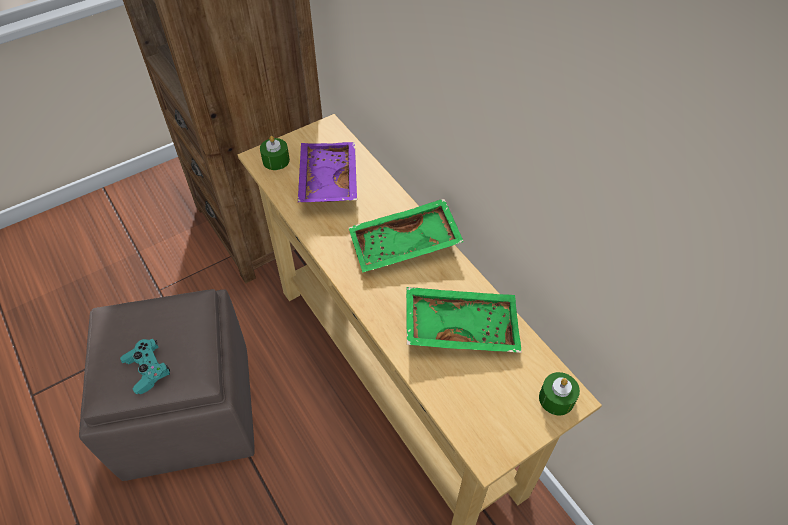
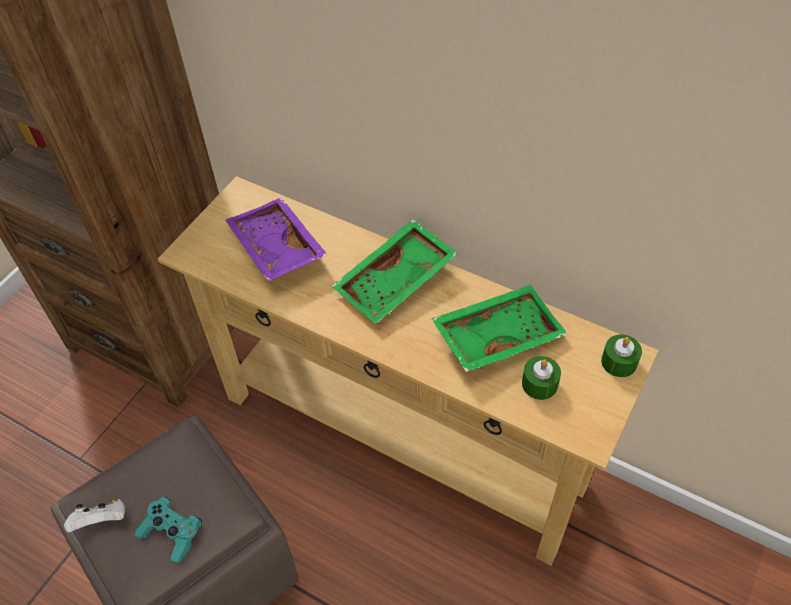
camera: 25 degrees left, 0 degrees up
(108, 337) = (102, 521): none -> white game controller
(276, 160) = (205, 248): green candle -> green candle (539, 384)

